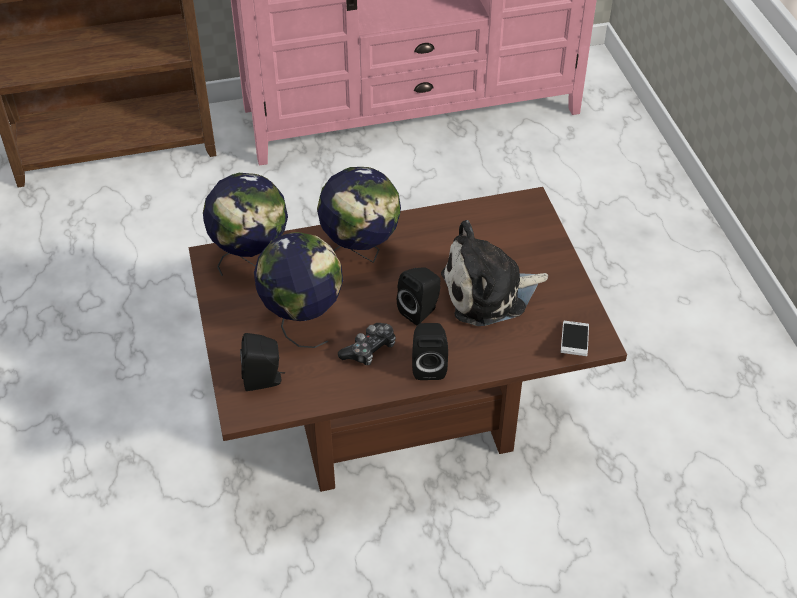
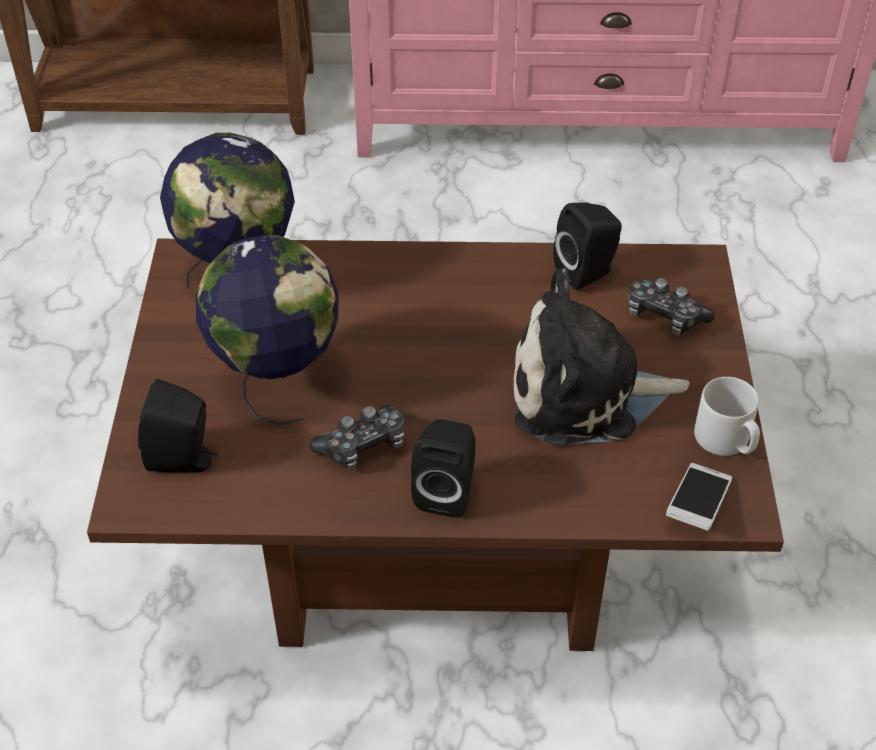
camera: 15 degrees right, 0 degrees up
(360, 254) = (405, 295): globe -> none
(421, 311) = (466, 400): black speaker -> black speaker (588, 272)
(520, 237) = (664, 316): none -> game controller
(578, 304) = (726, 441): none -> grey mug

